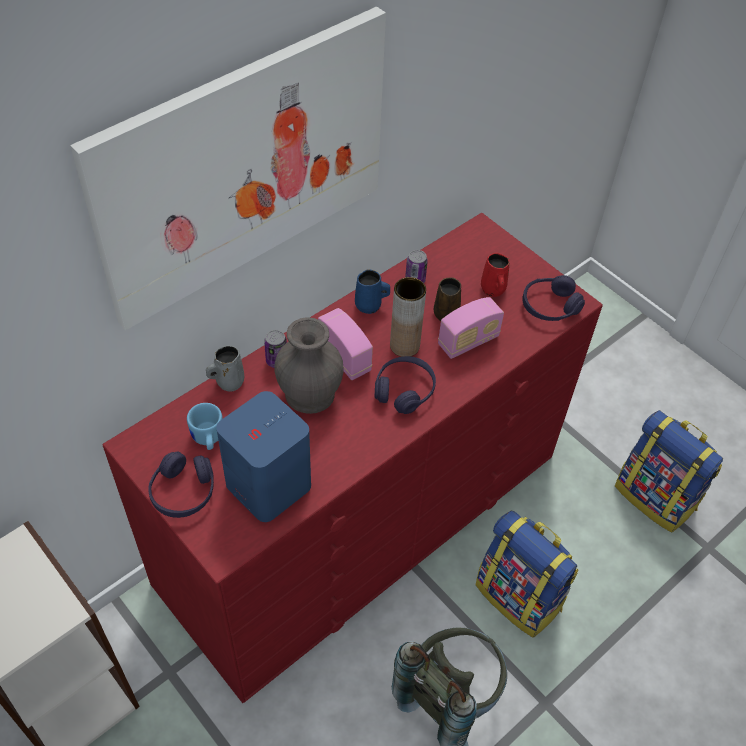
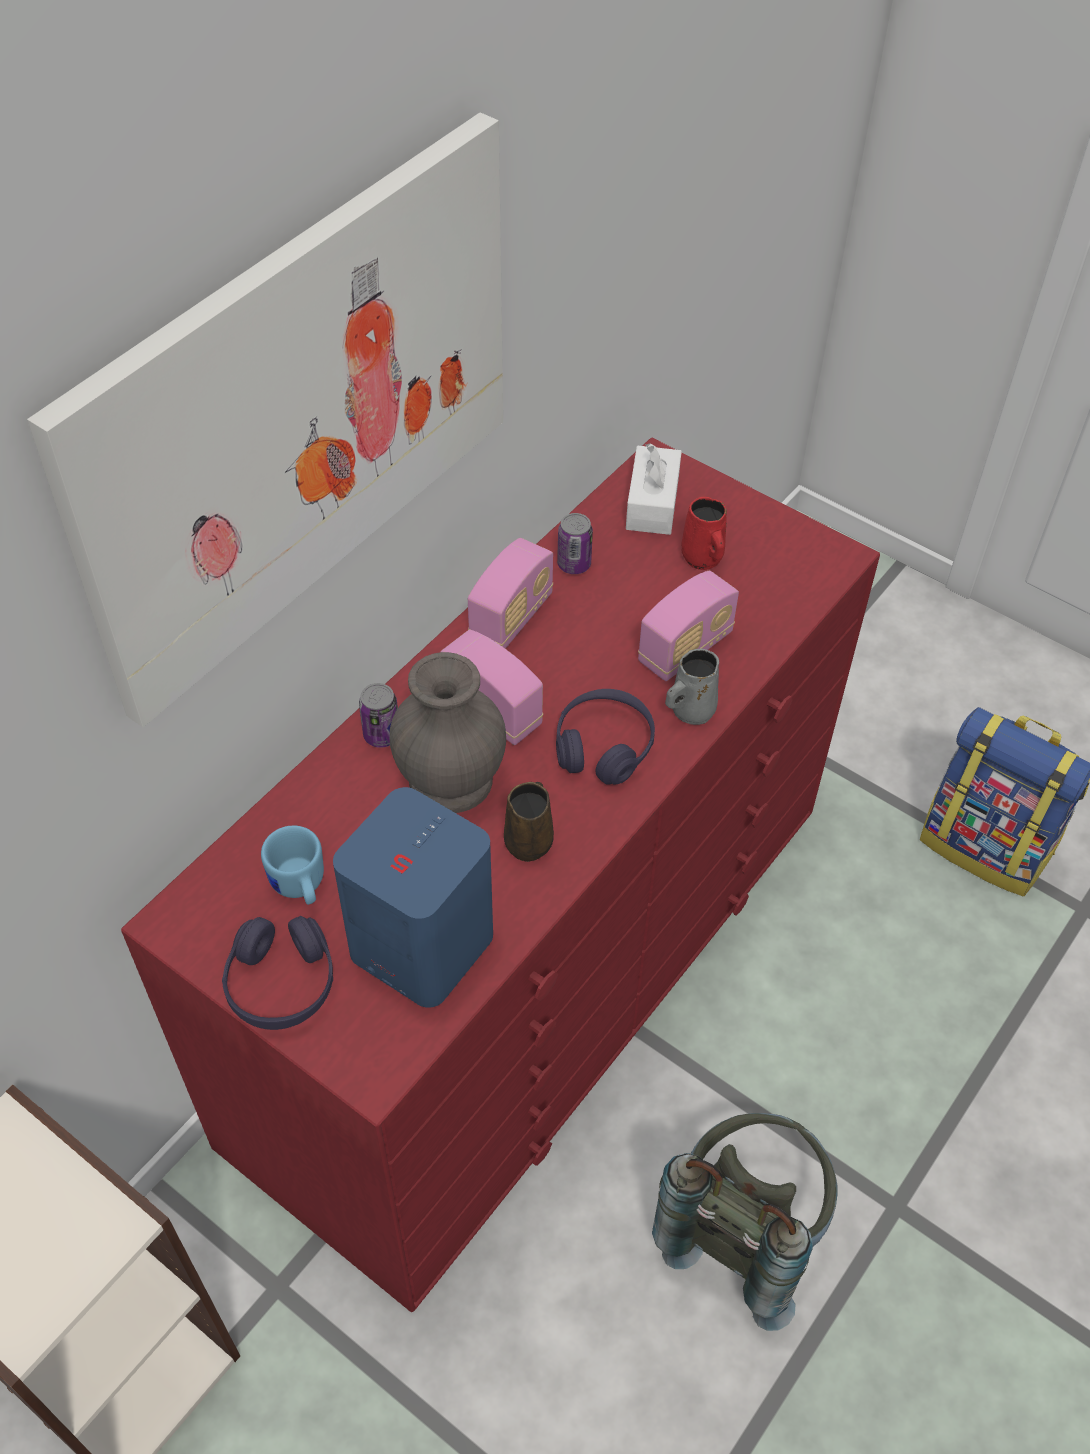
camera: 10 degrees left, 0 degrees up
(228, 382) = (310, 785): grey mug -> grey mug (690, 710)
(369, 306) = (511, 618): blue mug -> radio
(404, 346) = (585, 673): brown vase -> none
(447, 312) = (639, 608): brown mug -> brown mug (529, 841)
(471, 252) = (652, 503): none -> white tissue box
(519, 596) = (815, 1044): backpack -> none
(550, 306) = (799, 570): purple headphones -> none

